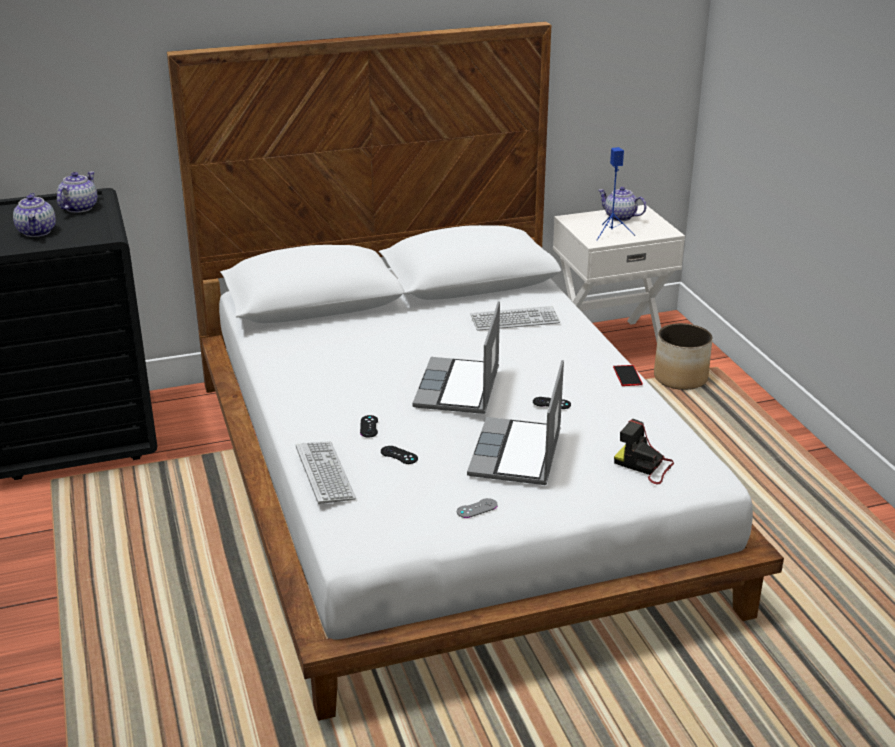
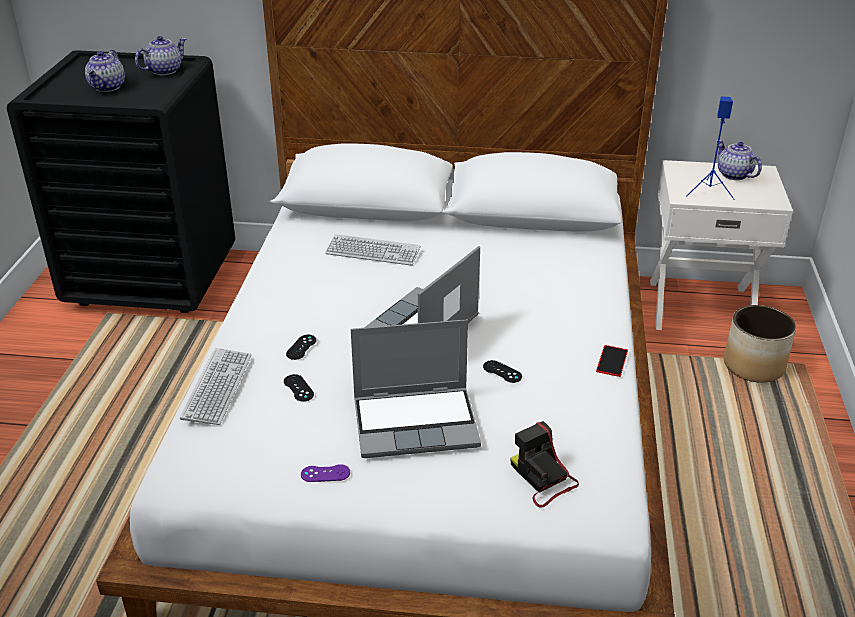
camera: 25 degrees right, 5 degrees up
(477, 508) = (325, 473): grey game controller -> purple game controller
(515, 320) = (542, 266): keyboard -> keyboard (373, 251)
(517, 455) = (417, 422): laptop -> laptop turned 135 degrees counterclockwise

